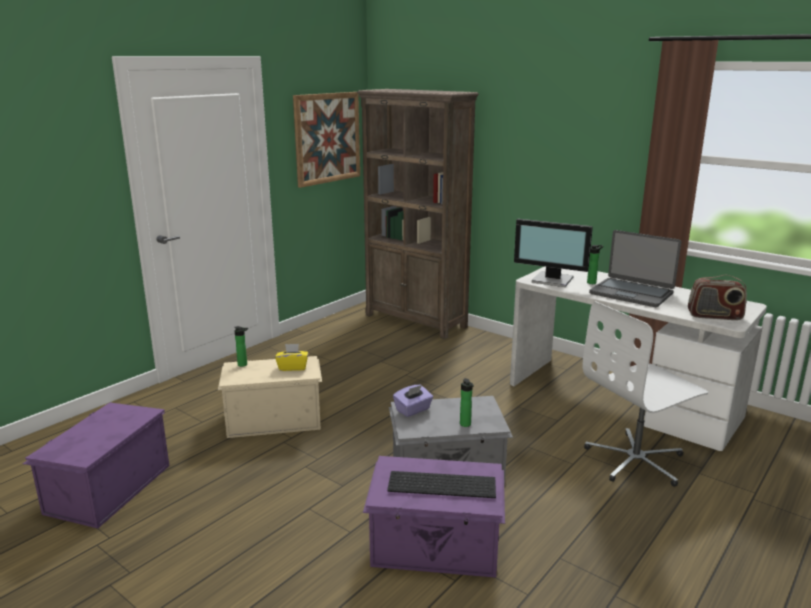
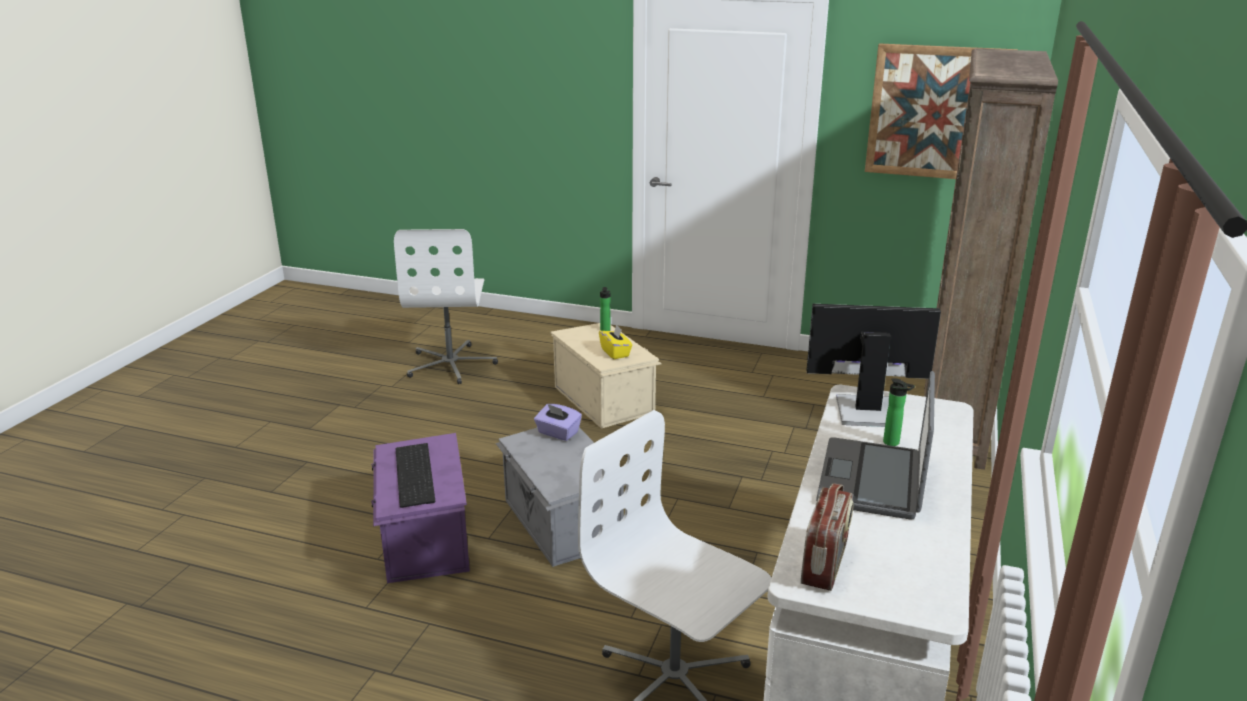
camera: 70 degrees right, 5 degrees up
(107, 489) = (451, 364): purple storage box -> white office chair
(466, 425) = (544, 471): bottle -> none
(552, 280) = (866, 410): monitor -> monitor turned 90 degrees clockwise
(714, 316) = (825, 564): radio -> radio turned 150 degrees counterclockwise

